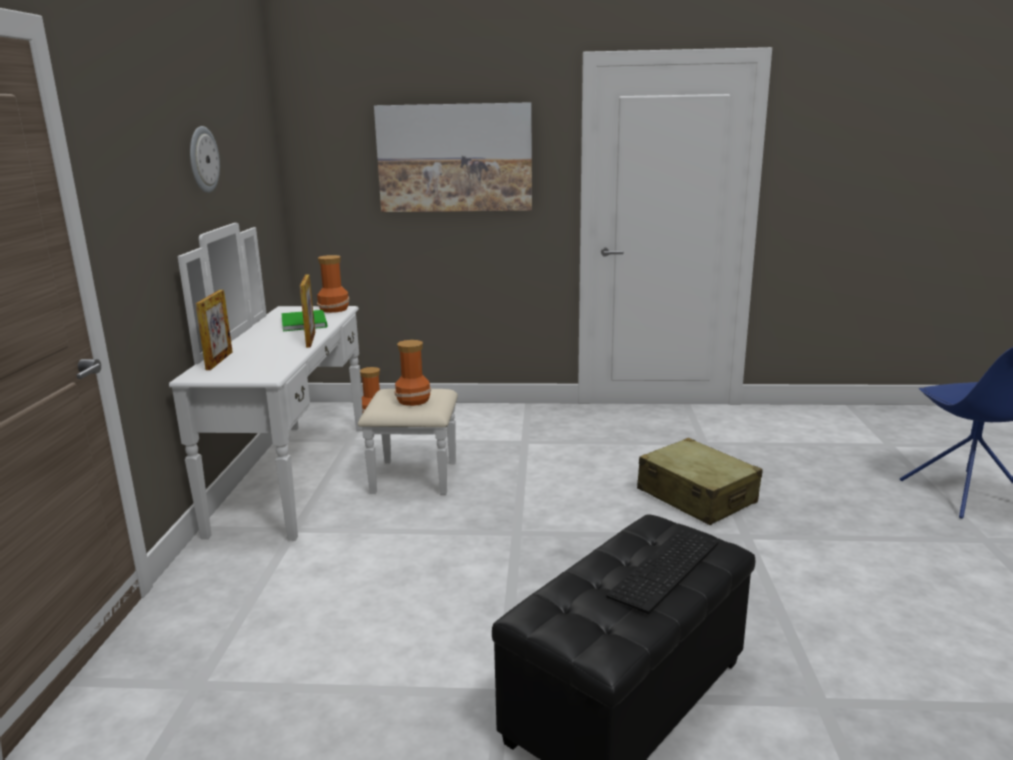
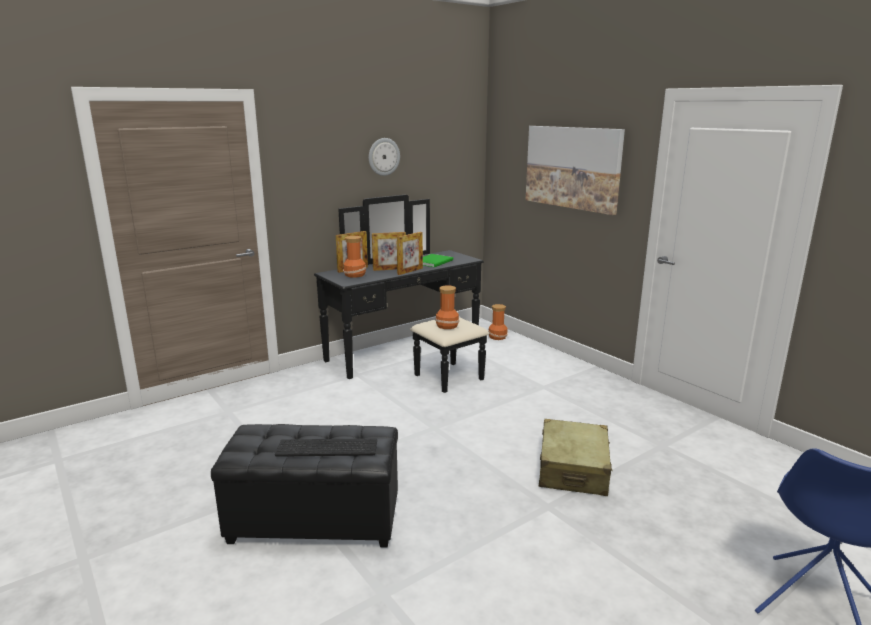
camera: 50 degrees right, 0 degrees up
(274, 345) = (389, 269): none -> picture frame
(322, 475) = (414, 356): white dresser -> black dresser
(334, 309) = (466, 259): vase -> vase (355, 275)

